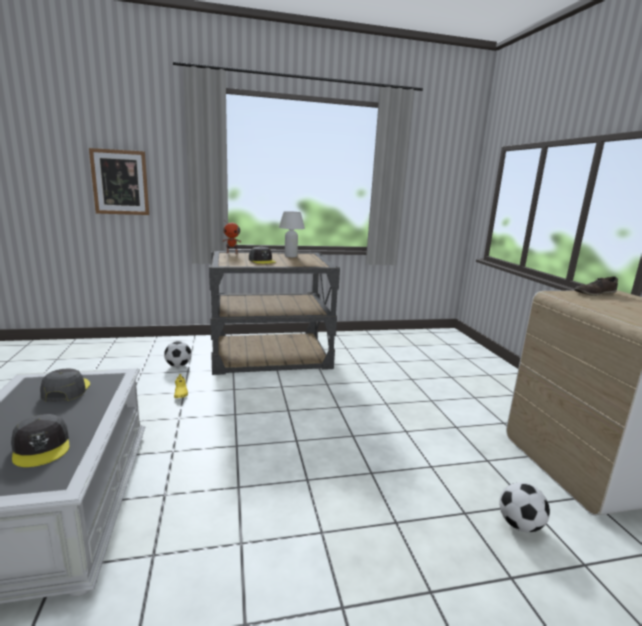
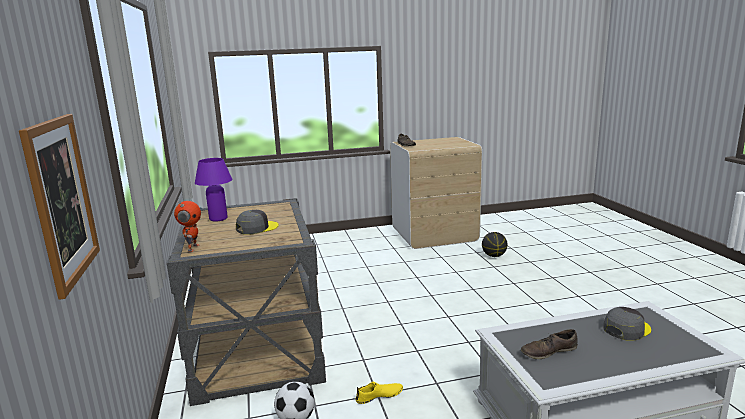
camera: 90 degrees left, 0 degrees up
(66, 390) = (548, 351): grey cap -> brown shoe
(291, 256) = (218, 219): white table lamp -> purple table lamp
(520, 525) = (494, 256): football -> basketball

